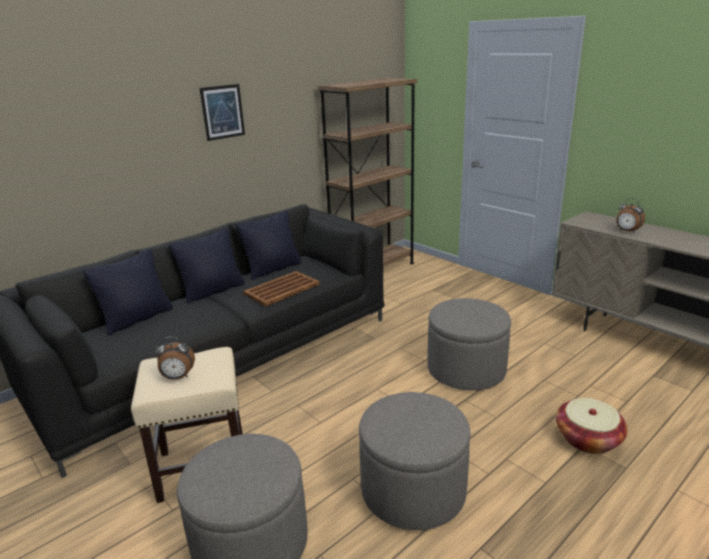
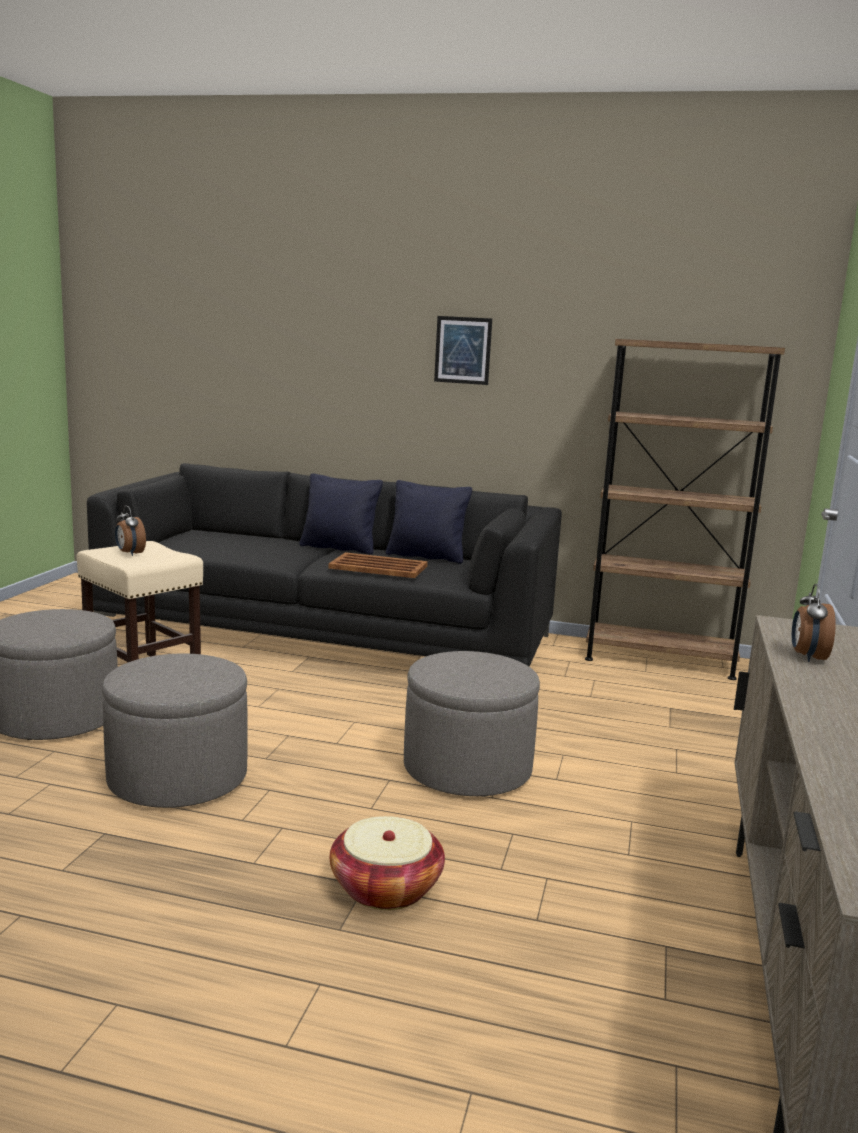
camera: 55 degrees right, 10 degrees down
(137, 319) = (247, 537): black pillow -> none

